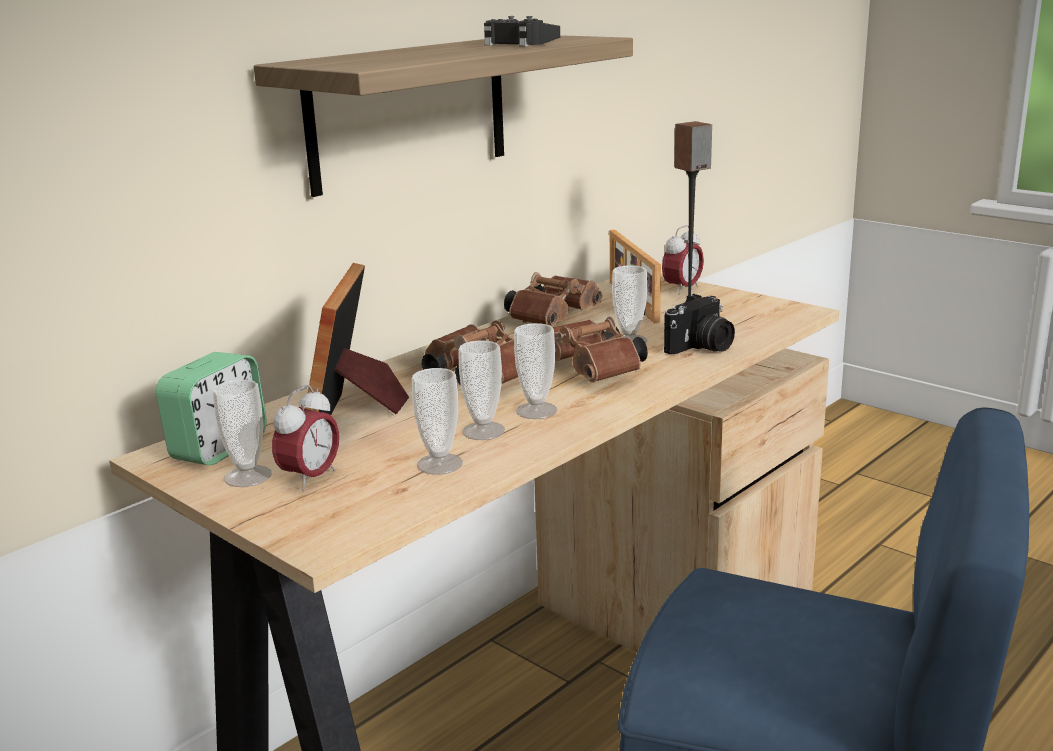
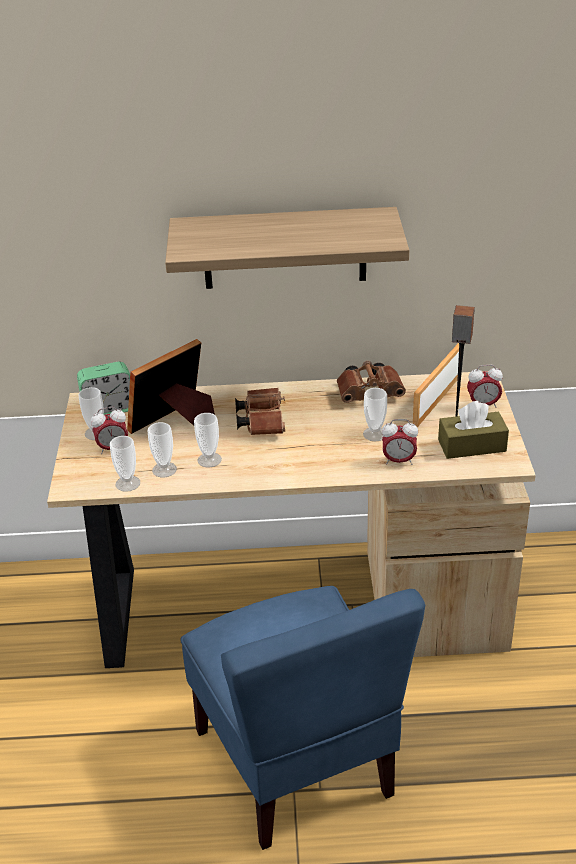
camera: 45 degrees right, 15 degrees up
(518, 43) = (331, 235): black game controller -> none
(536, 410) = (249, 460): cup -> cup (128, 483)
(594, 371) = (318, 448): brown binoculars -> none
(701, 347) = (398, 461): camera -> alarm clock
(740, 314) = (472, 445): none -> brown tissue box

